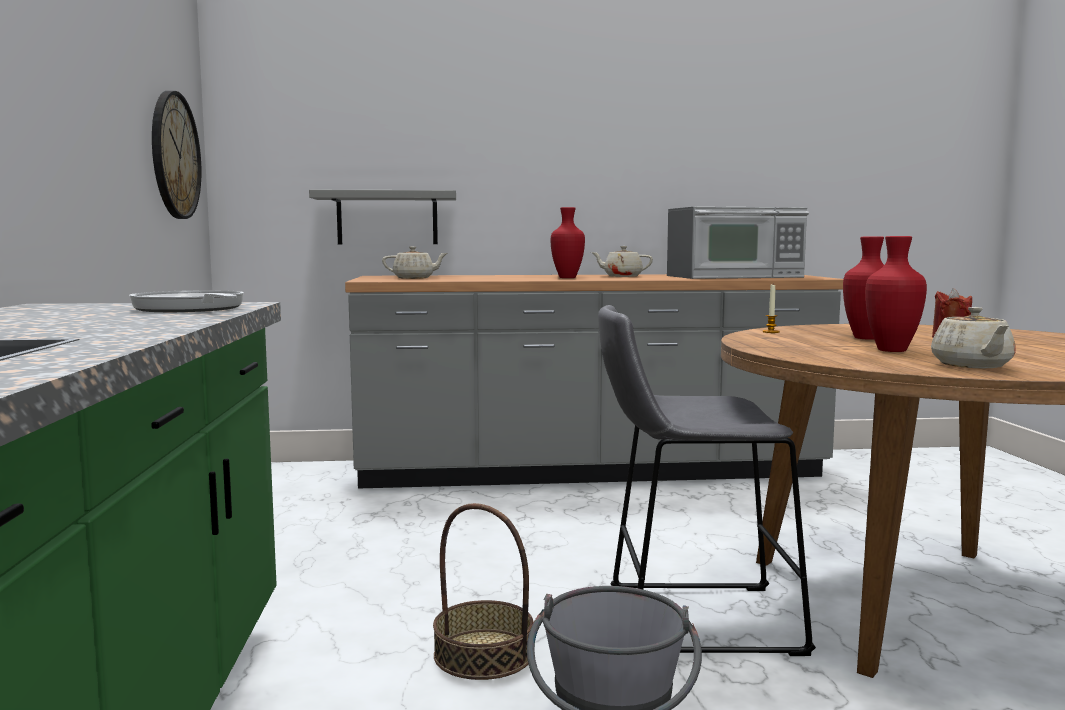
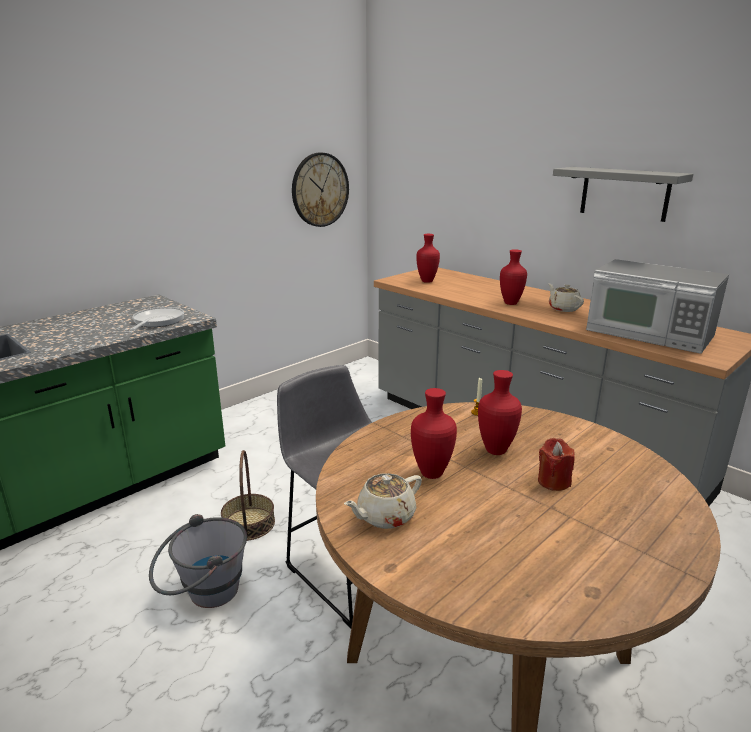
camera: 50 degrees right, 15 degrees up
(387, 218) = (448, 229): grey shelf -> grey shelf (624, 193)
(414, 278) = (426, 281): beige teapot -> red vase

